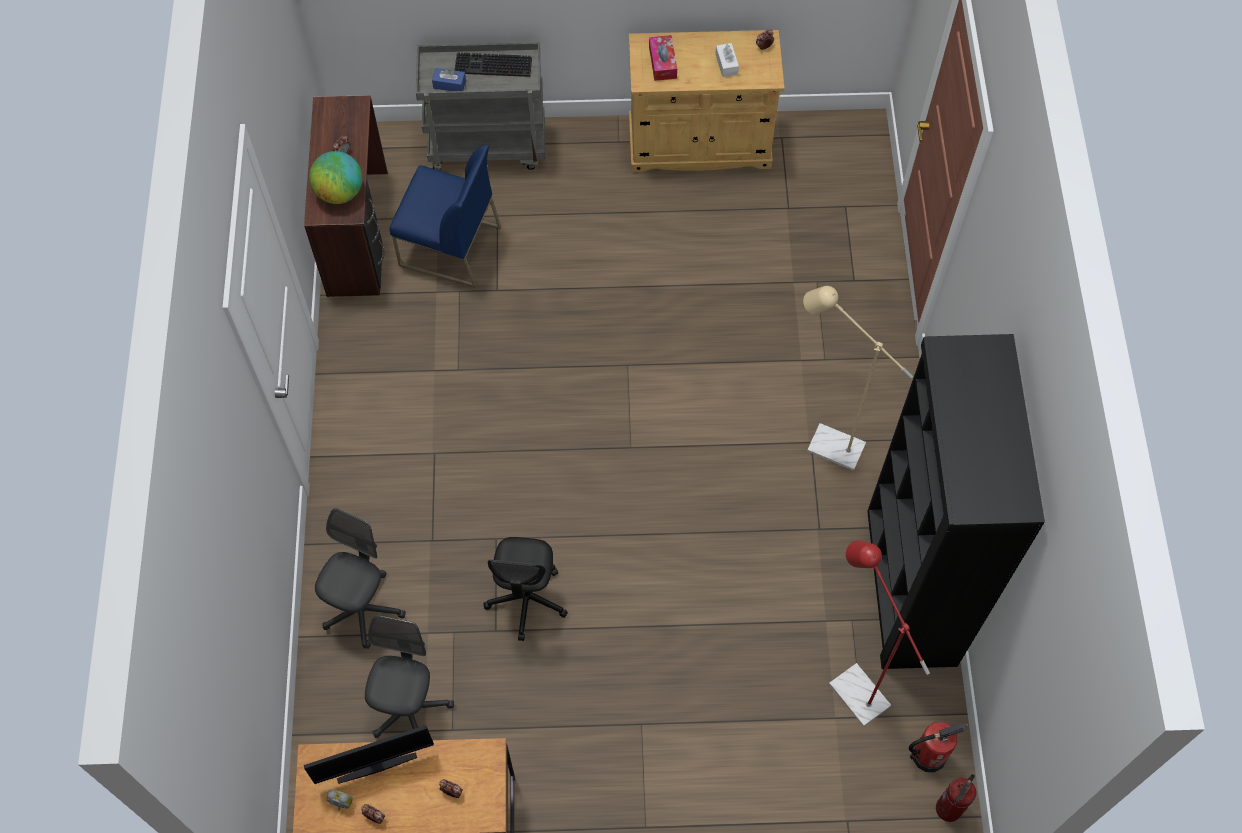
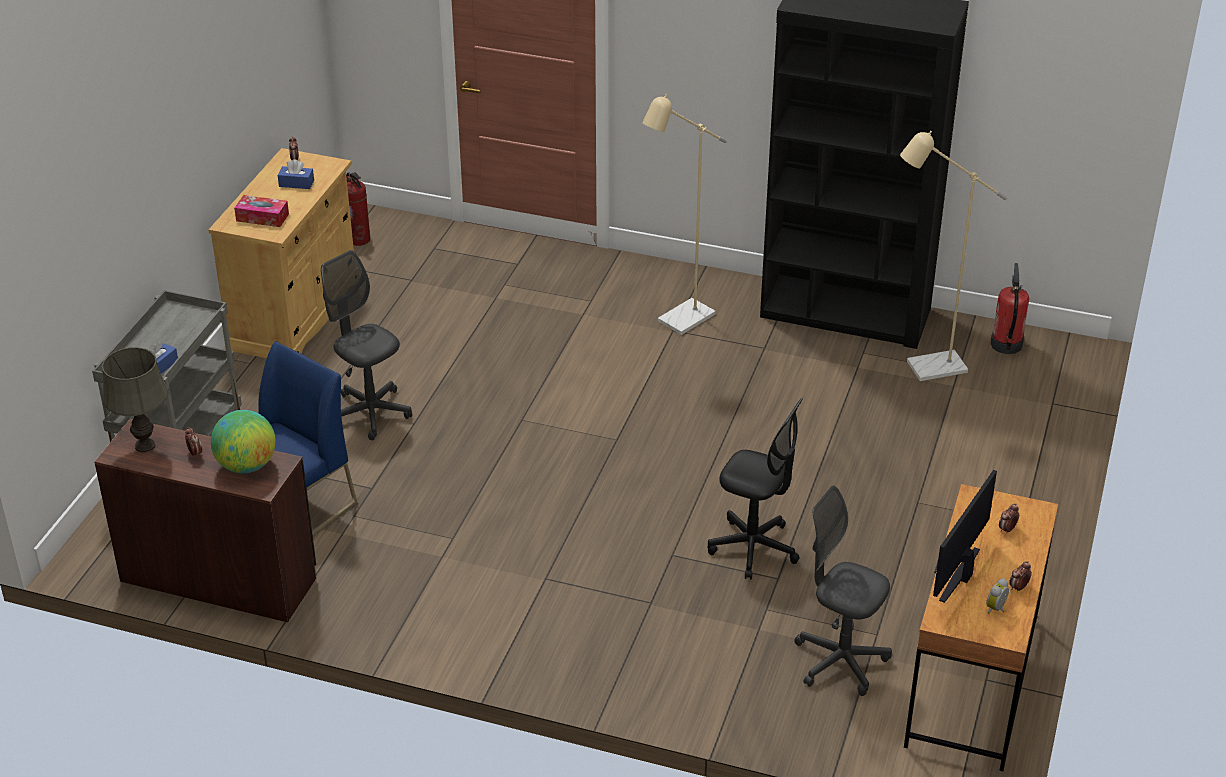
camera: 70 degrees left, 25 degrees down
(341, 118) = (144, 445): none -> grey table lamp
(363, 609) = (708, 674): grey office chair -> grey office chair (370, 413)
(376, 765) = (962, 576): monitor -> monitor turned 150 degrees counterclockwise
(491, 67) = (162, 334): keyboard -> none
(726, 64) = (296, 183): white tissue box -> blue tissue box
(851, 686) = (927, 369): red floor lamp -> beige floor lamp
(949, 809) = (1058, 347): fire extinguisher -> fire extinguisher (359, 239)

